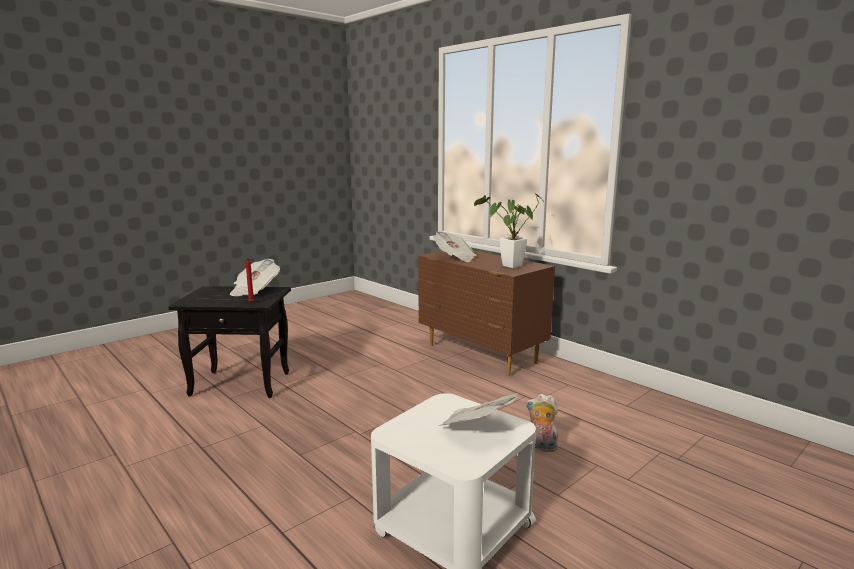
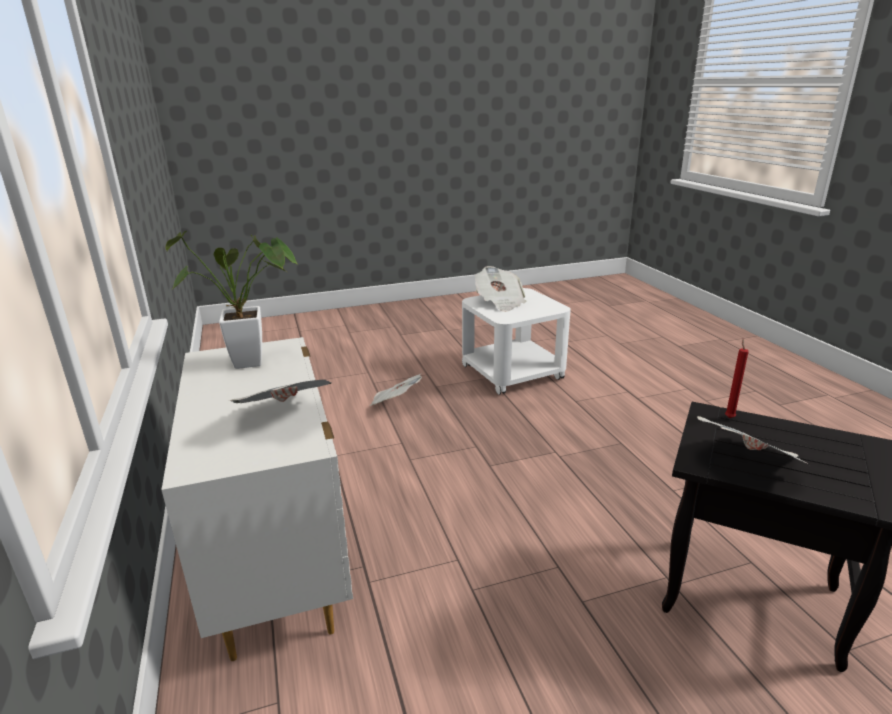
camera: 155 degrees left, 10 degrees up
(481, 355) = (278, 561): brown dresser -> white dresser
(541, 446) = (395, 402): plush toy -> newspaper

